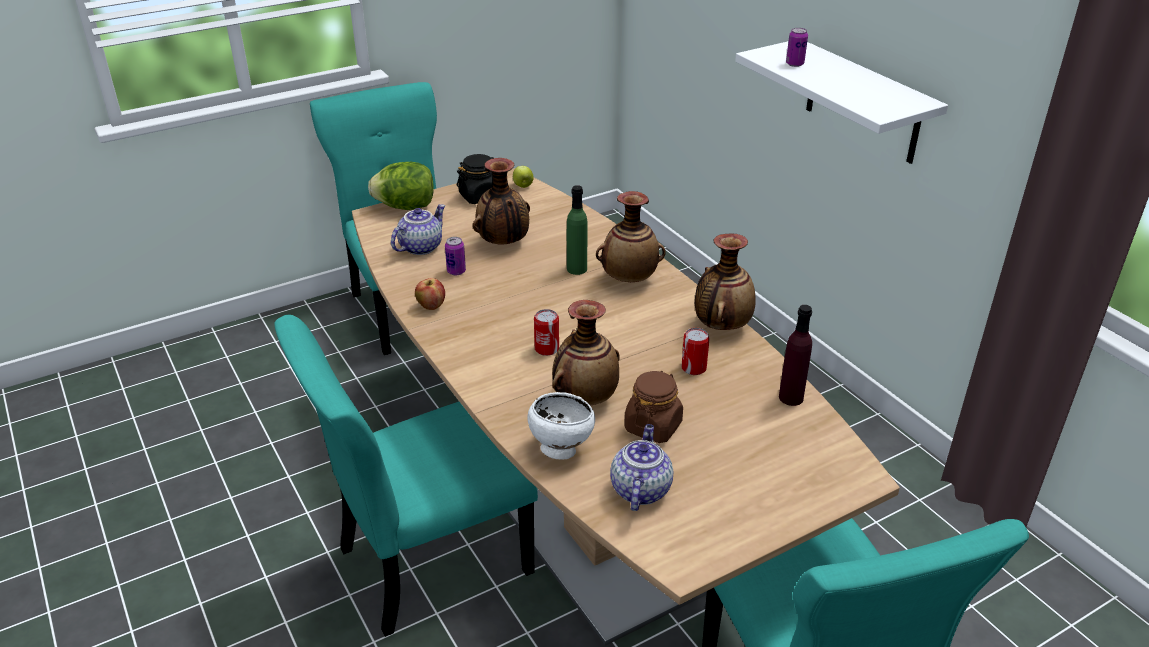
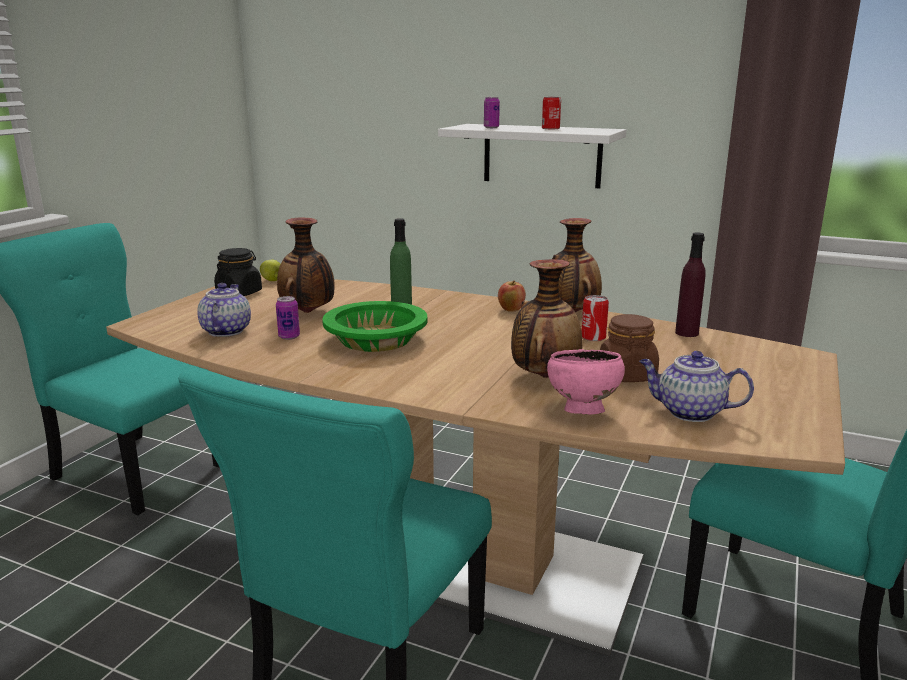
camera: 35 degrees left, 15 degrees down
(406, 207) = (168, 312): lettuce -> none
(431, 306) = (299, 362): apple -> apple (511, 310)
(515, 299) = (376, 339): none -> green bowl
(546, 349) = (457, 358): can -> can (550, 128)
(560, 449) = (581, 411): white bowl -> pink bowl
(629, 279) = (455, 307): vase -> none
(640, 489) = (689, 412): teapot -> teapot turned 45 degrees counterclockwise

